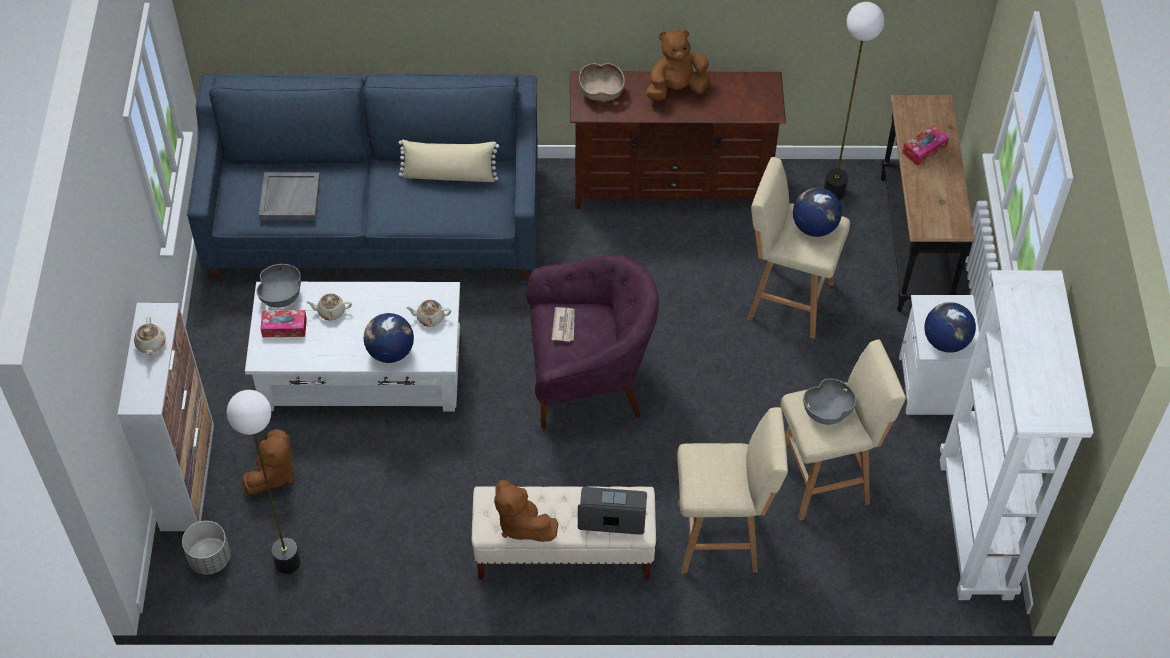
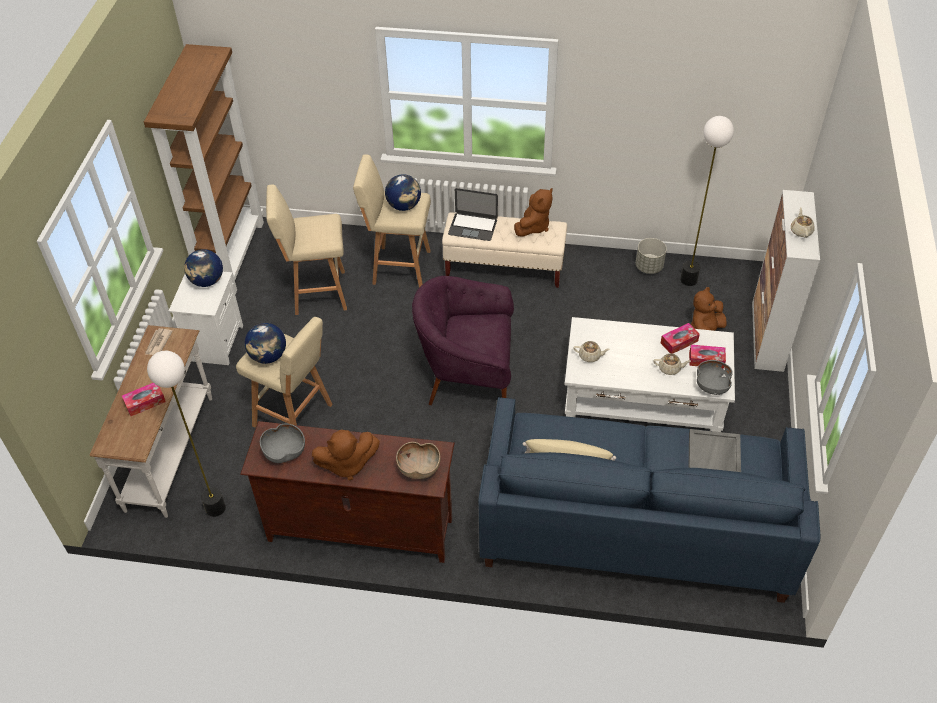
camera: 170 degrees left, 5 degrees down
(210, 558) = (742, 286): grey planter -> grey planter (649, 267)
(316, 349) = (679, 342): none -> tissue box
(390, 352) = (621, 334): globe -> globe (404, 206)
(521, 524) = (533, 226): brown plush toy -> brown plush toy turned 60 degrees clockwise
(564, 325) = (485, 336): newspaper -> newspaper (158, 343)
(827, 411) = (314, 232): grey bowl -> grey bowl (284, 452)
(912, 243) = (171, 453): black console table -> white console table
(977, 529) = (232, 256): white bookcase -> brown bookcase

